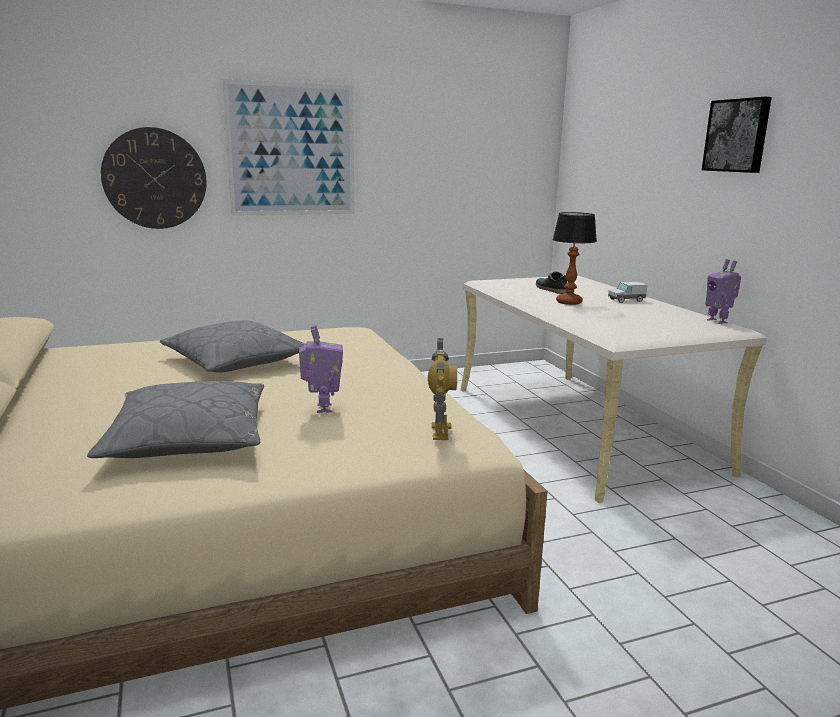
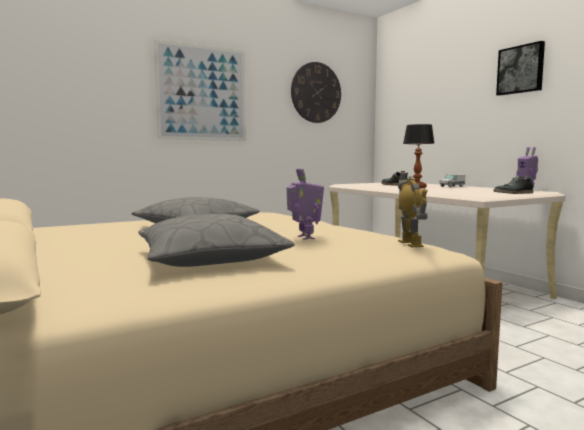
camera: 10 degrees left, 10 degrees down
(155, 178) = (101, 109): wall clock -> wall clock (316, 92)
(680, 332) = (514, 193): none -> shoe

